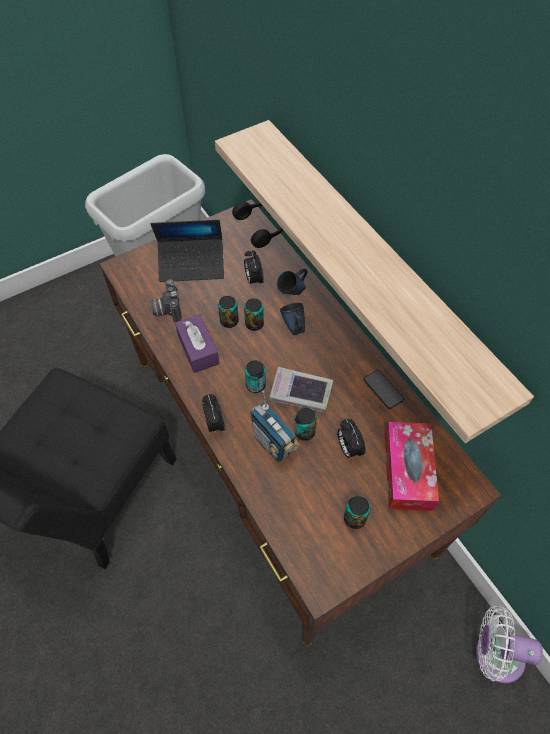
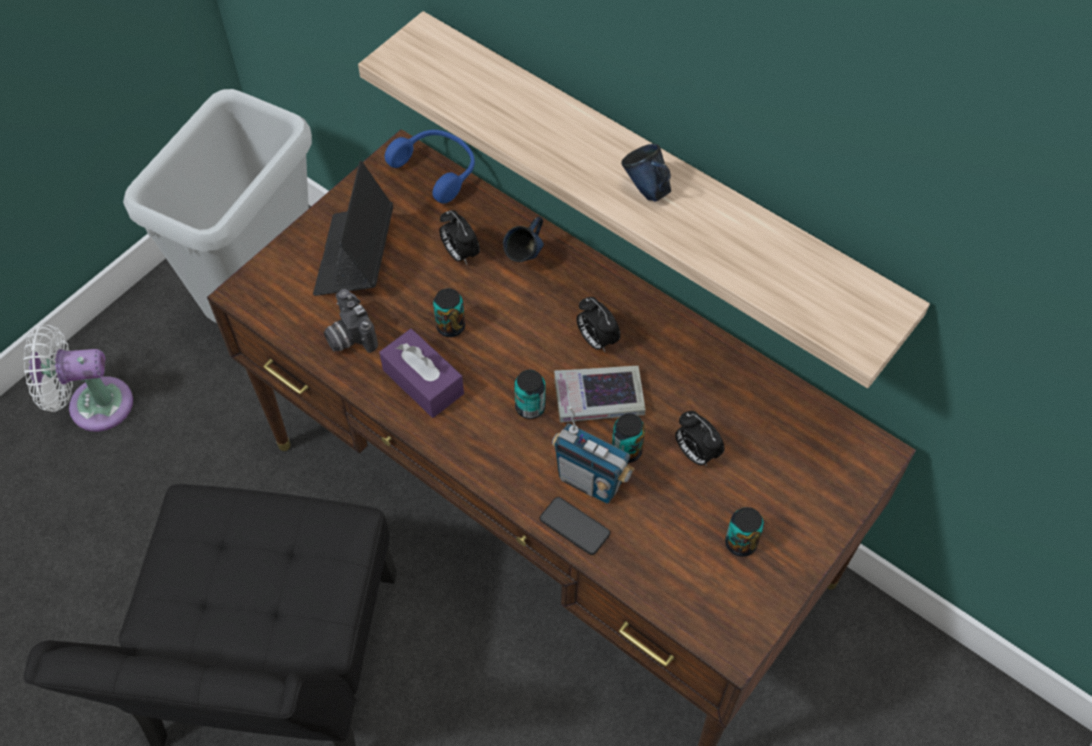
camera: 20 degrees left, 0 degrees up
(192, 265) = (355, 257): laptop -> laptop turned 120 degrees clockwise
(214, 423) = (495, 480): alarm clock -> alarm clock (596, 340)
(254, 324) = (489, 319): can -> none
(262, 227) = (437, 170): black headphones -> blue headphones
(293, 327) = (549, 308): blue mug -> blue mug (646, 191)
(383, 389) = (710, 358): phone -> phone (574, 526)
(407, 471) = (785, 458): tissue box -> none
(494, 654) = (957, 685): white fan -> white fan (93, 405)

